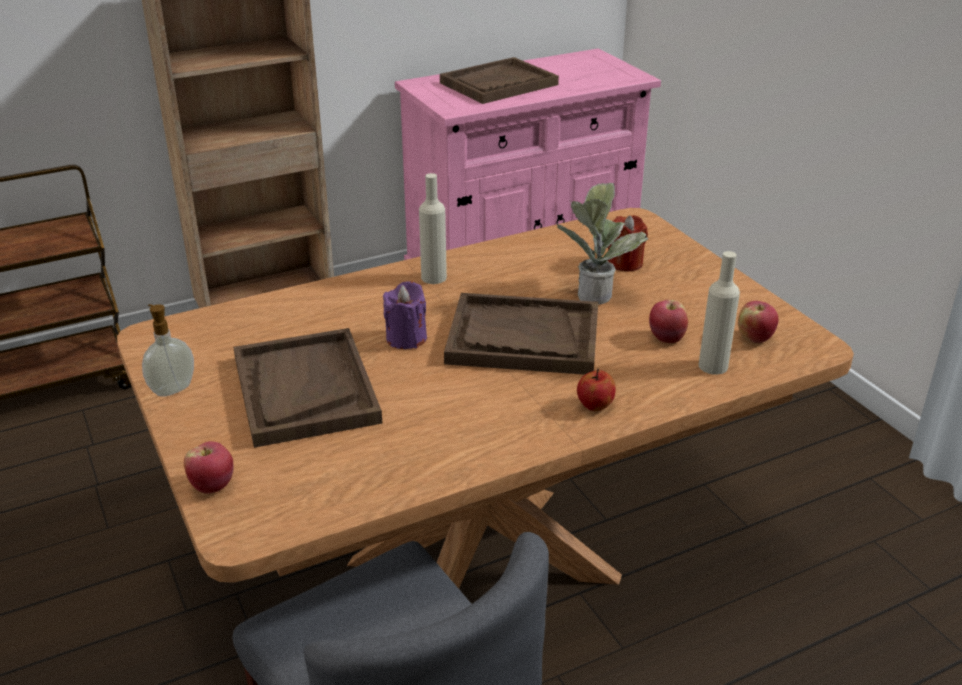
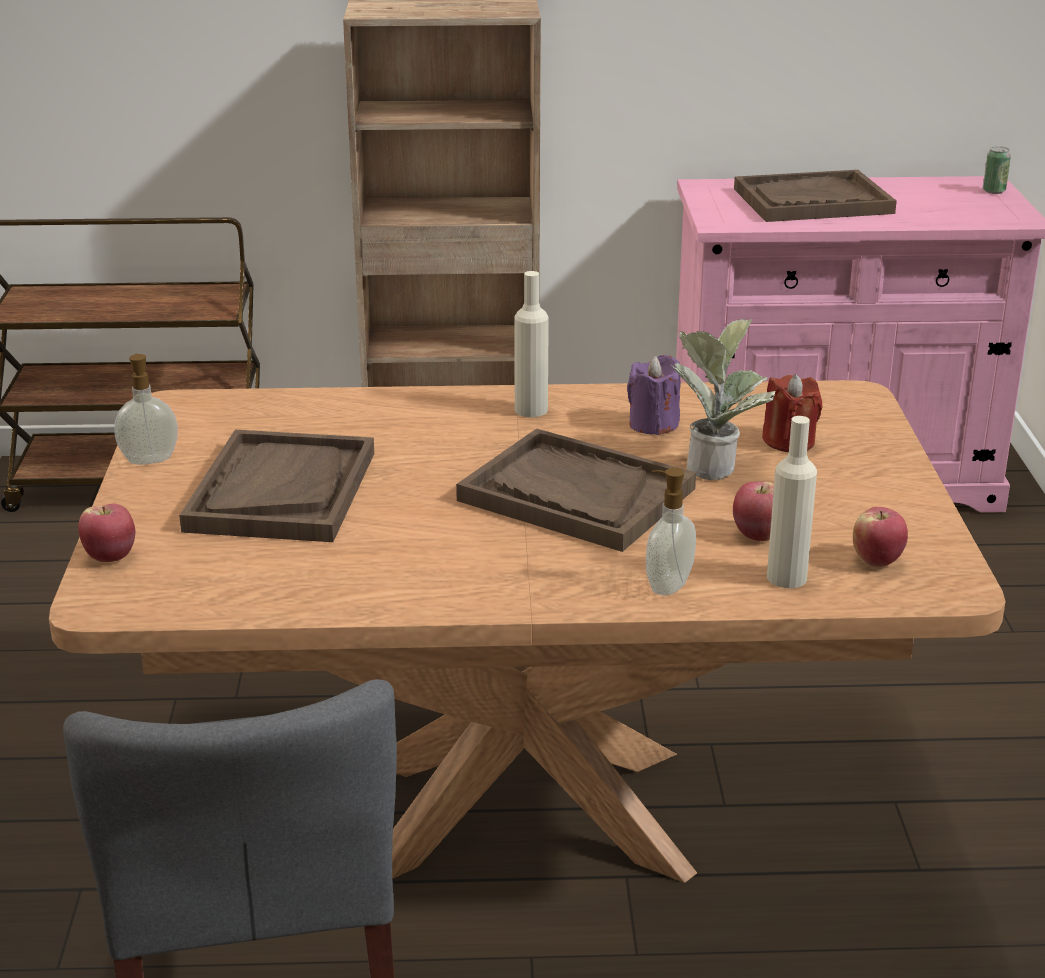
camera: 25 degrees right, 5 degrees down
(406, 338) = (438, 465): purple candle -> purple candle (653, 424)
(595, 406) = (591, 583): apple -> none
(602, 59) = (993, 191): none -> can
(645, 393) = (667, 585): none -> soap dispenser

